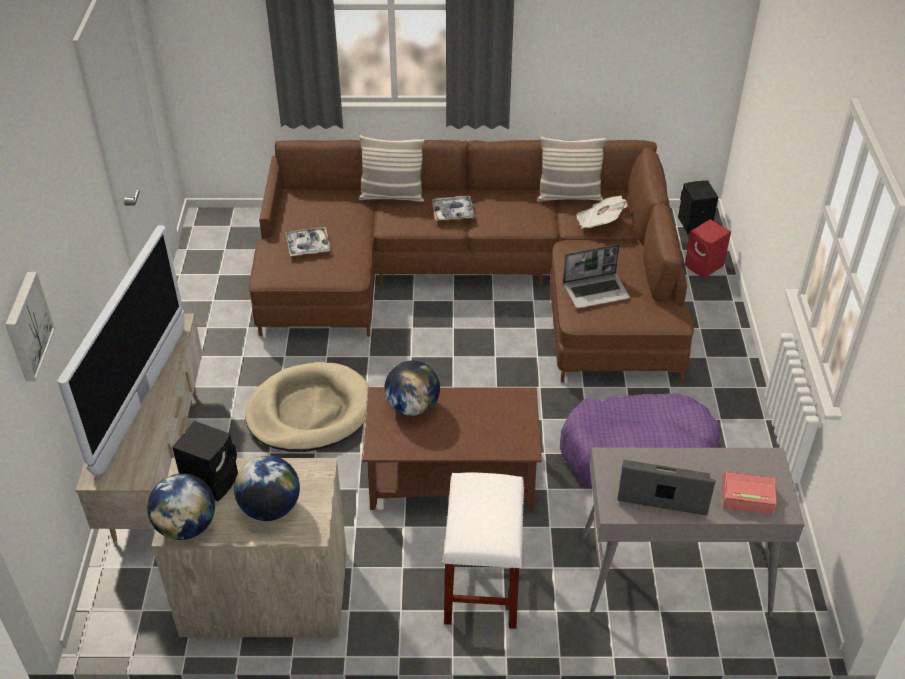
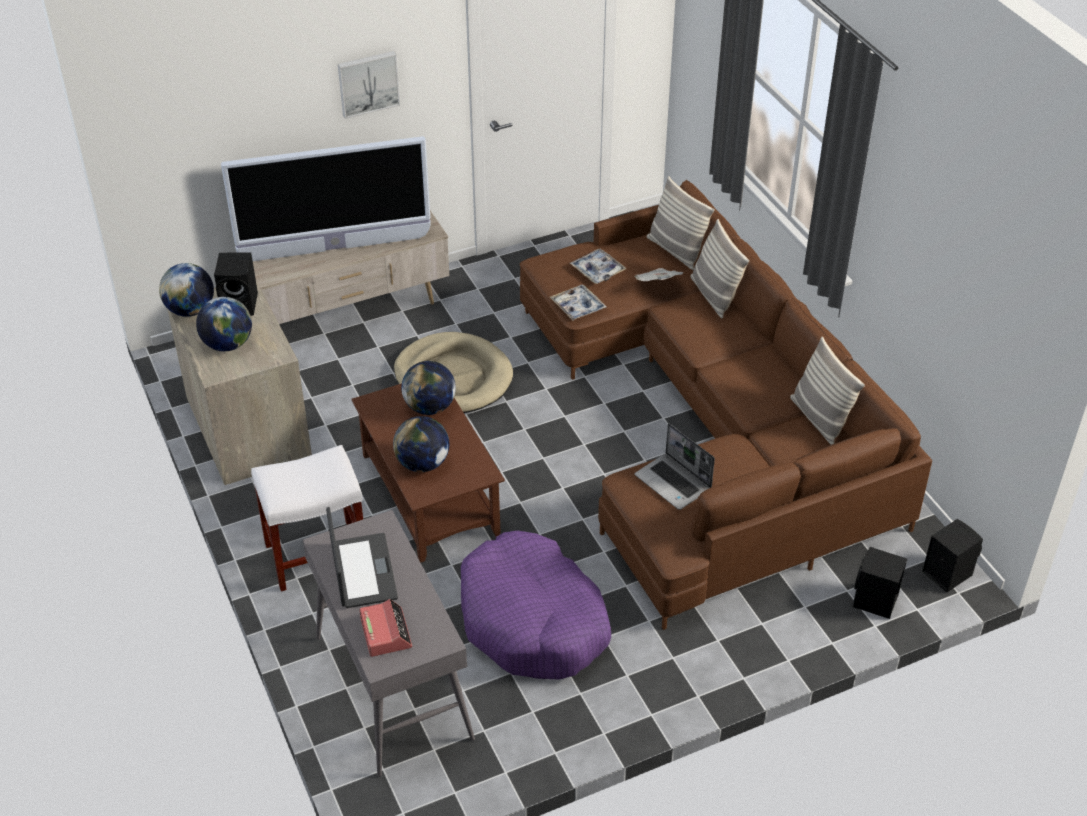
camera: 65 degrees right, 0 degrees up
(26, 326) = (228, 112): picture -> picture (368, 83)
(319, 196) = (676, 250): none -> pillow
(453, 212) = (721, 344): tray -> tray (578, 307)
(485, 434) = (422, 463): none -> globe
(599, 222) = (791, 454): newspaper -> newspaper (657, 285)
(704, 266) = (874, 602): red speaker -> black speaker

